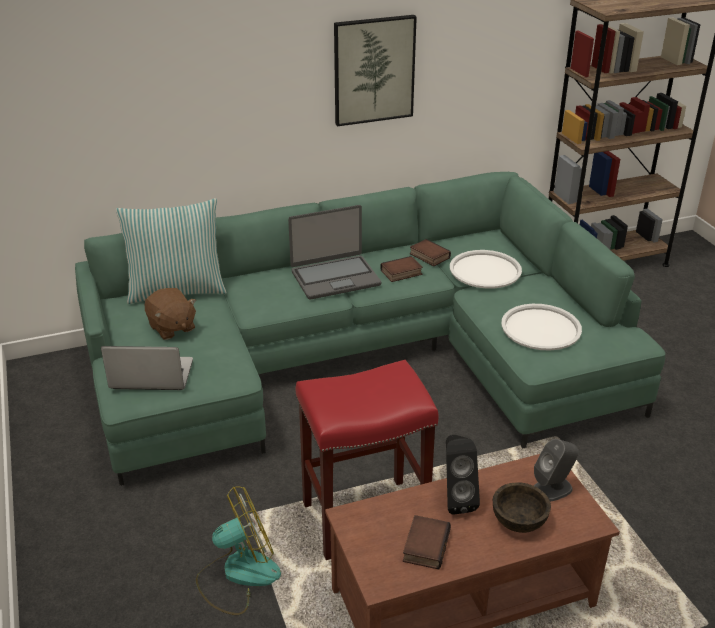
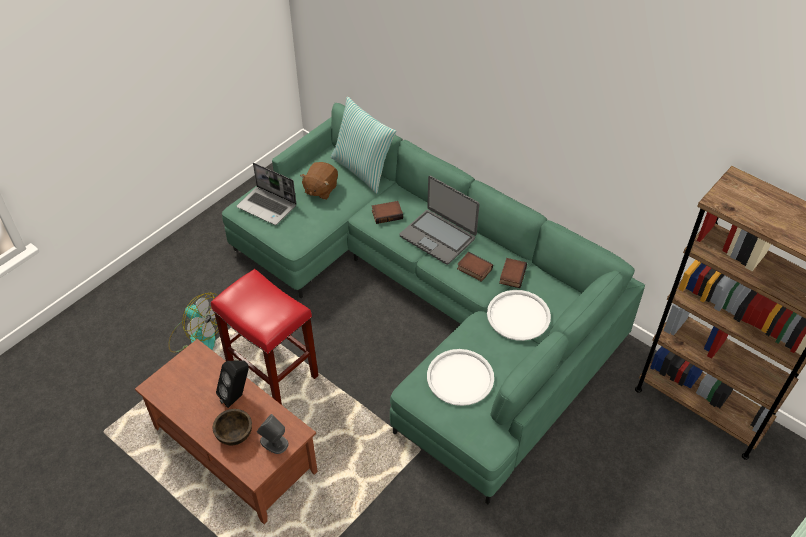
camera: 60 degrees right, 15 degrees up
(150, 376) = (267, 206): laptop -> laptop turned 150 degrees clockwise
(373, 70) = (542, 114): picture -> none
(425, 545) = (191, 395): book -> book (387, 214)

